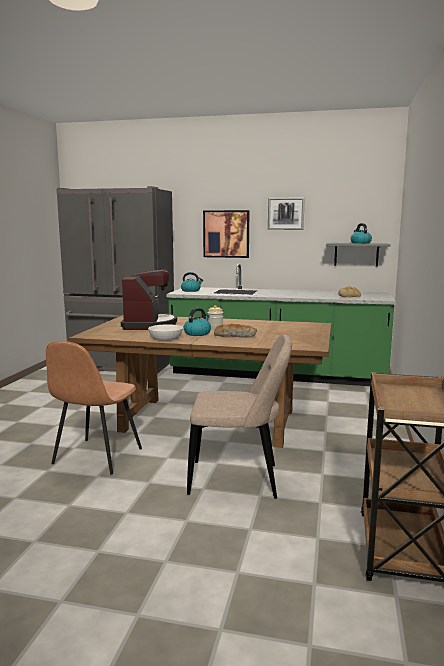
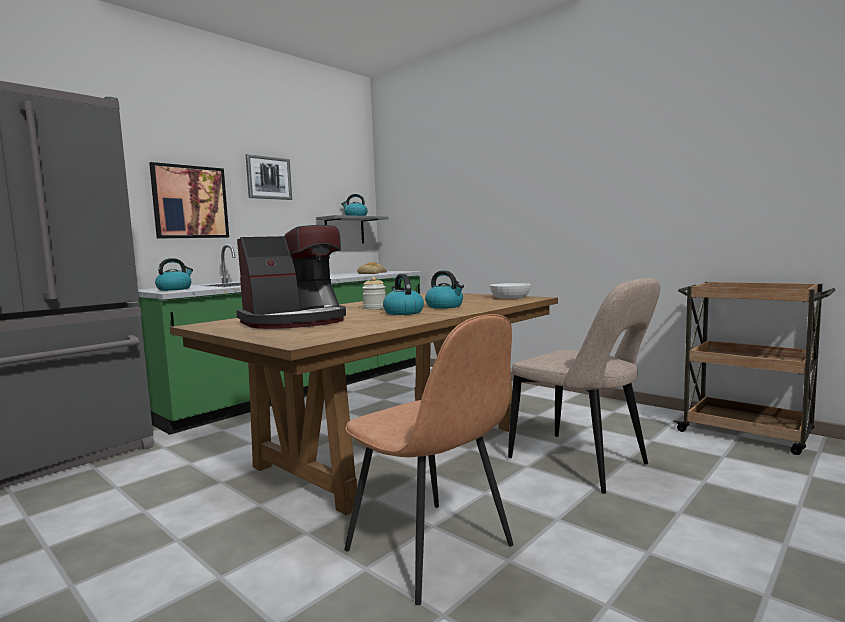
camera: 60 degrees left, 5 degrees down
(149, 324) = (295, 321): coffee machine -> coffee machine turned 120 degrees clockwise
(165, 338) = (407, 320): white bowl -> white bowl (509, 297)
(235, 336) = (445, 306): bread -> kettle
(239, 480) = (583, 464): beige chair -> beige chair turned 105 degrees clockwise

